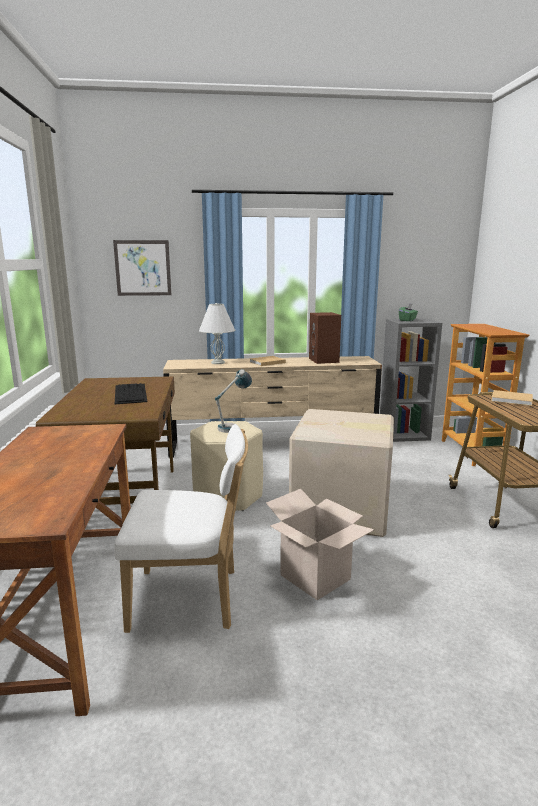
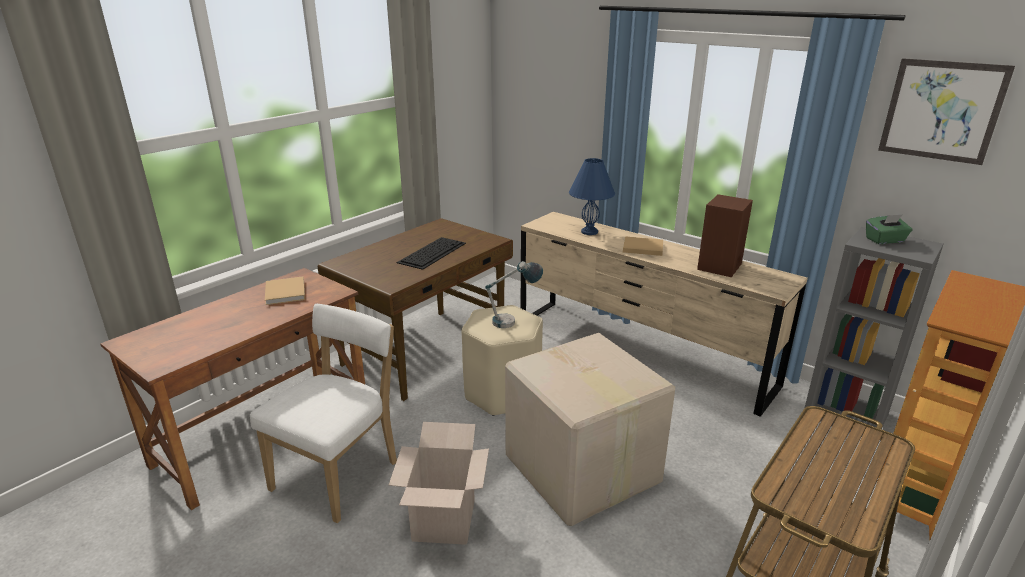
camera: 45 degrees right, 10 degrees up
(143, 268) = (549, 97): picture -> picture (941, 111)
(190, 599) = (340, 473): white chair -> white chair turned 105 degrees counterclockwise
(218, 362) = (589, 231): white table lamp -> blue table lamp
(513, 400) = (861, 448): beige book -> beige book (285, 293)

